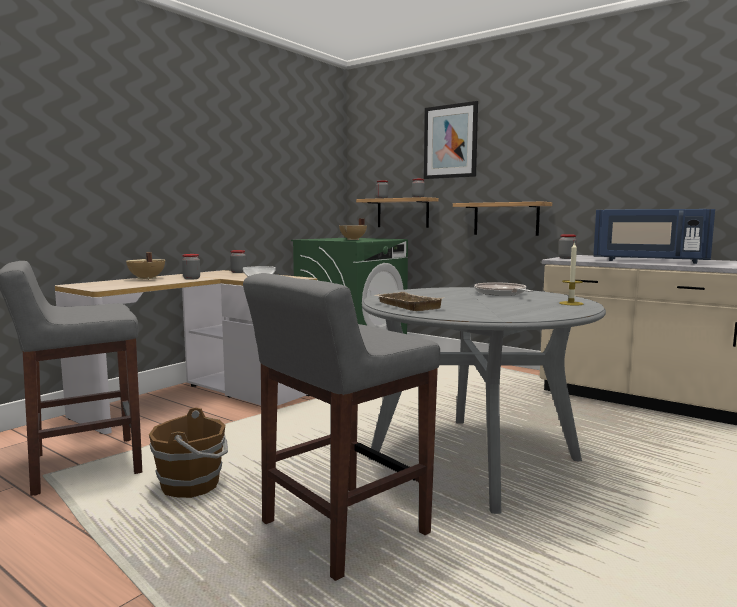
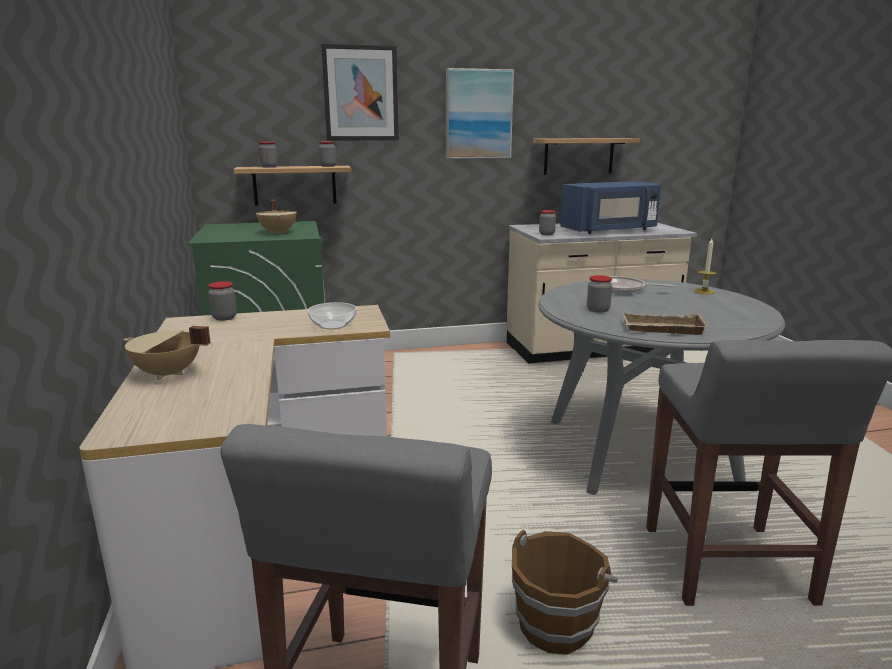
camera: 50 degrees left, 10 degrees up
(191, 278) = (238, 351): jar -> jar (598, 310)
(506, 219) = (436, 190): shelf -> shelf (578, 156)
(546, 150) = (478, 114): none -> picture

